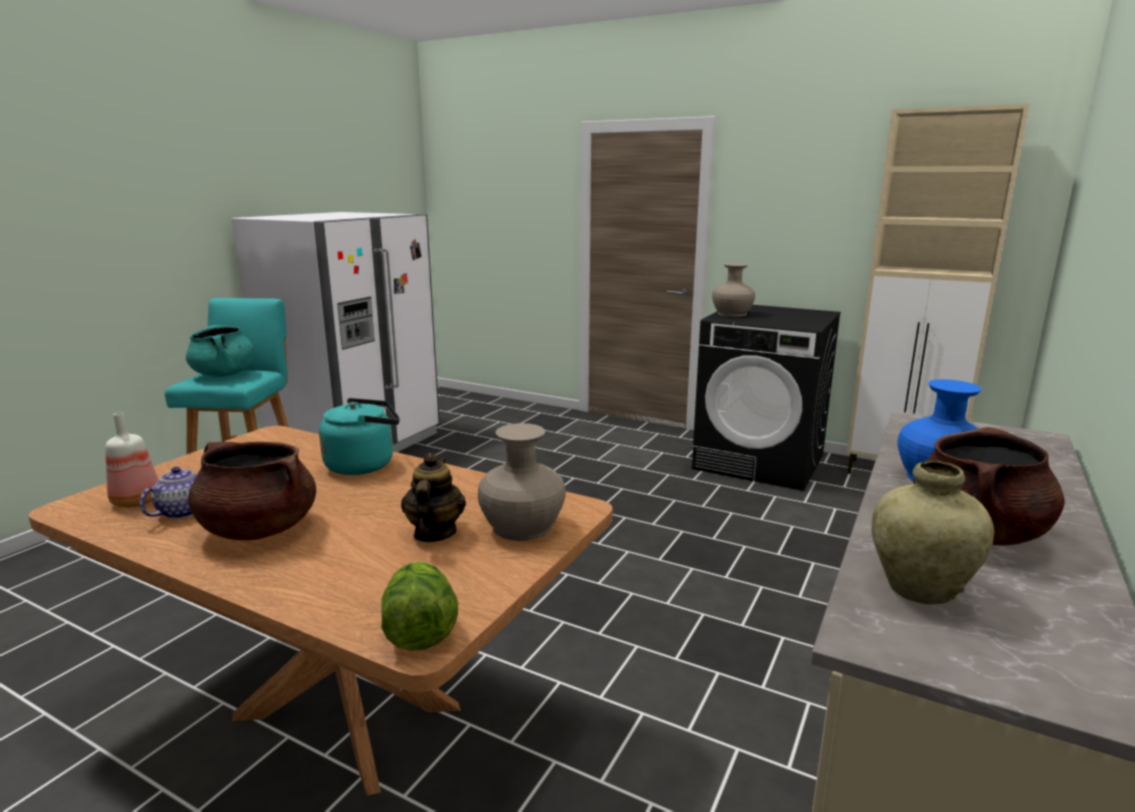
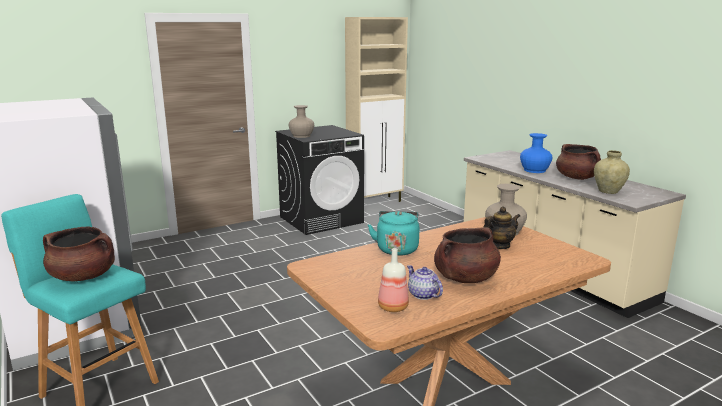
camera: 60 degrees left, 0 degrees up
(224, 374) = (83, 276): turquoise cooking pot -> brown cooking pot
(419, 630) = (582, 258): lettuce -> none
(434, 533) = (499, 246): teapot -> teapot turned 120 degrees clockwise

